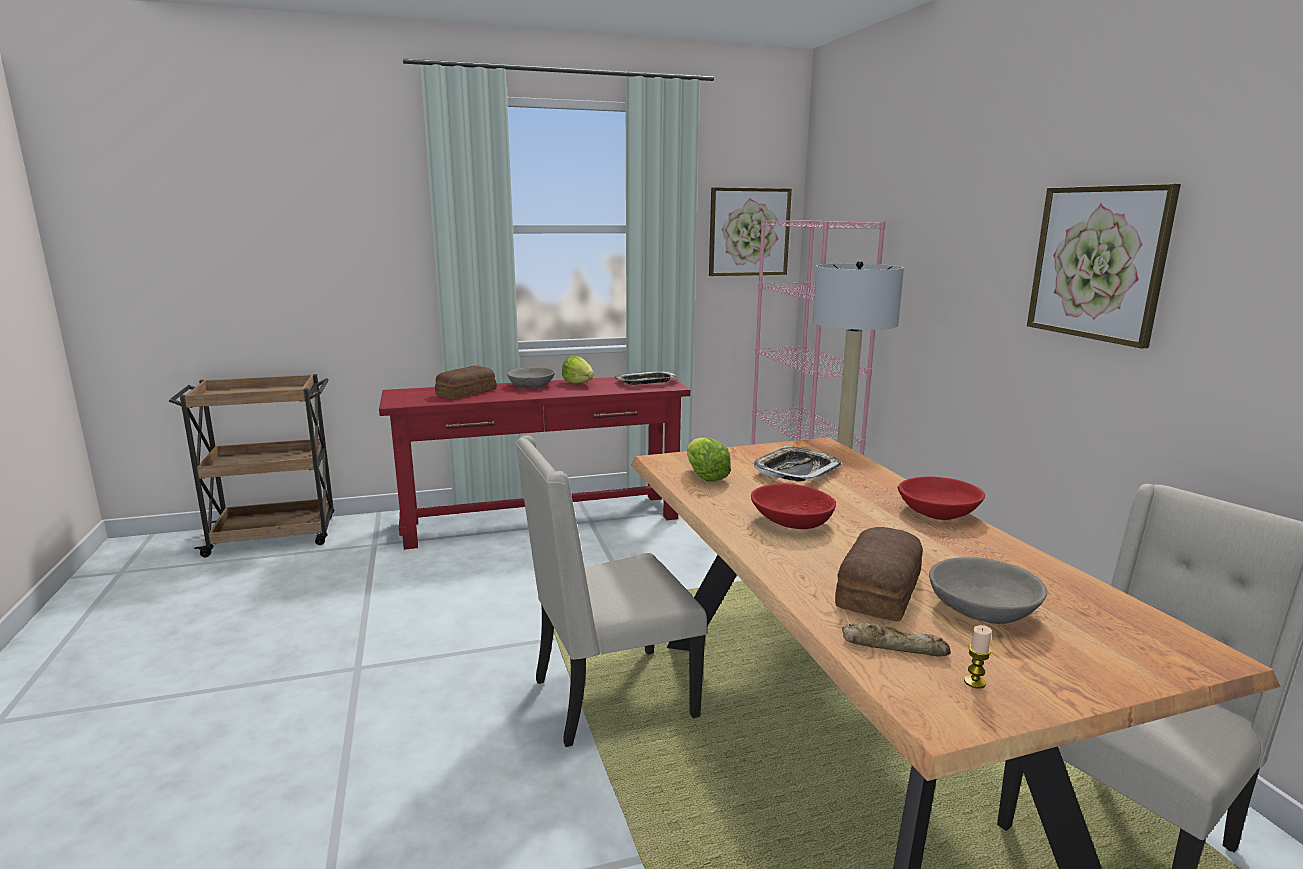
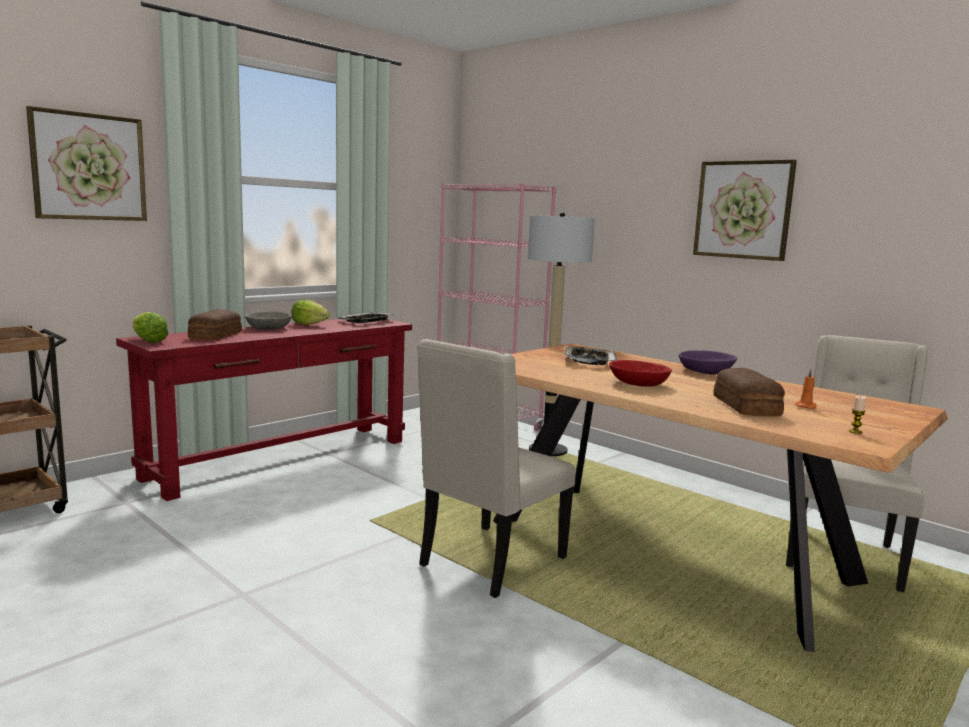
camera: 30 degrees left, 5 degrees down
(705, 477) = (538, 368): lettuce -> lettuce (149, 341)
(749, 232) = (421, 195): picture -> picture (89, 167)
(894, 646) = (797, 425): bread -> none
(938, 512) = (706, 371): red bowl -> purple bowl
(983, 609) = (805, 406): grey bowl -> orange candle

